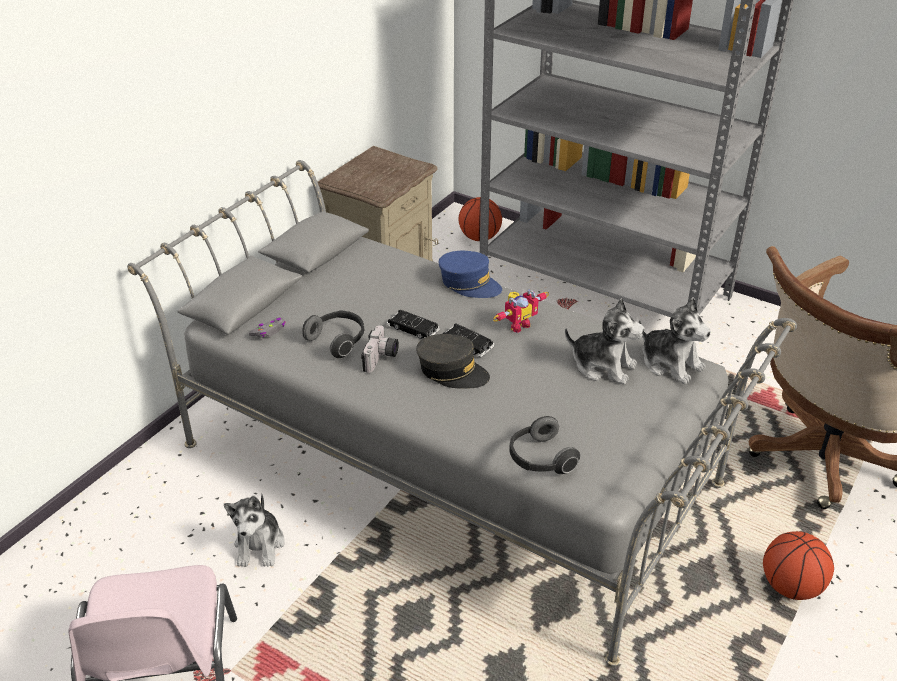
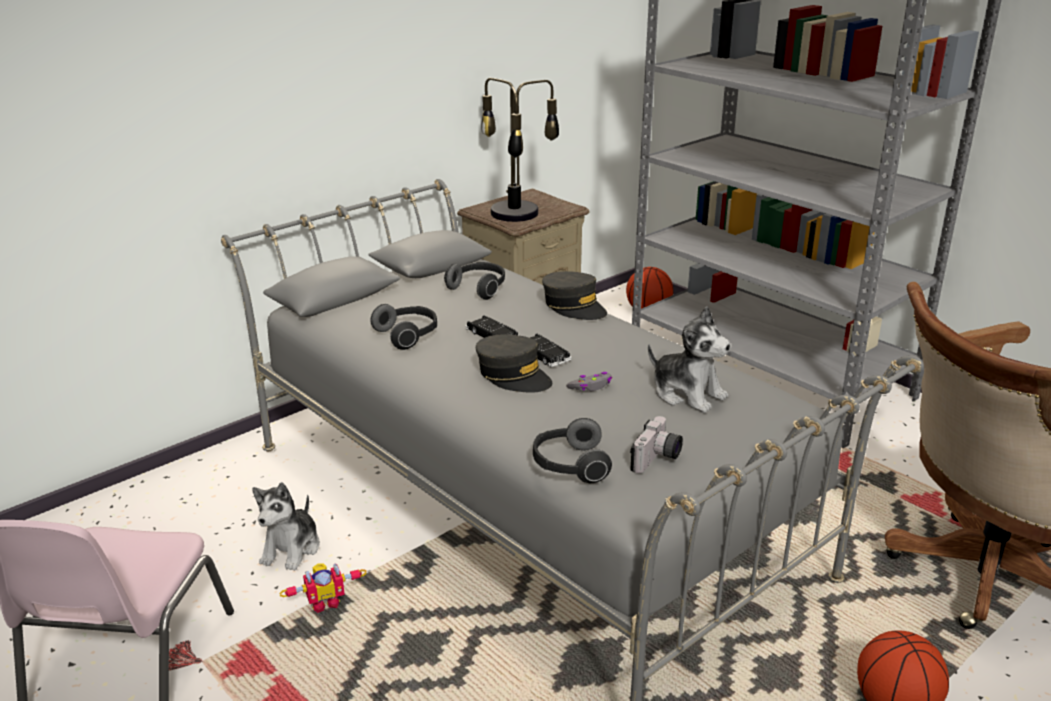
camera: 15 degrees right, 10 degrees down
(269, 331) = (344, 320): grey game controller -> grey game controller (590, 387)
(372, 180) = (515, 213): none -> table lamp
(375, 275) = (479, 289): none -> headphones
(381, 359) = (444, 355): camera -> camera (657, 459)
(469, 283) = (574, 306): blue cap -> grey cap
(517, 325) = (608, 346): toy robot -> toy robot (325, 603)
(670, 364) = (770, 403): plush toy -> none

